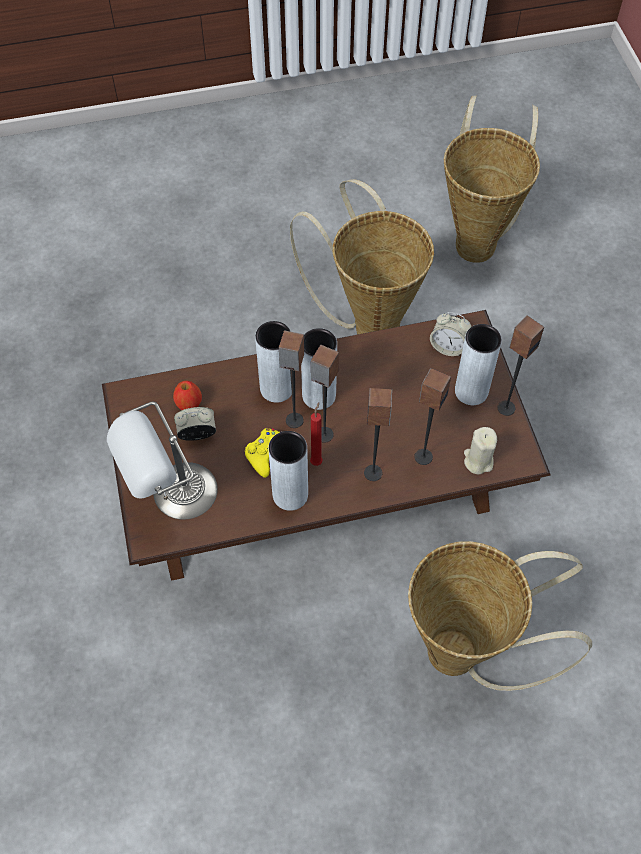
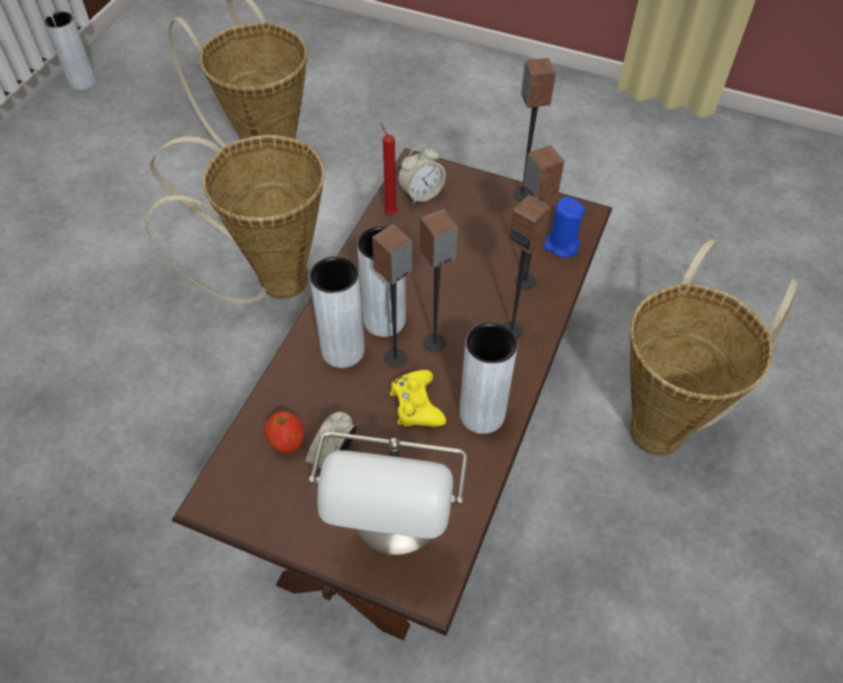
camera: 55 degrees left, 5 degrees down
(317, 461) = (460, 367): red candle -> red candle (389, 212)
(471, 391) = (483, 206): grey vase -> grey vase (82, 82)
(478, 460) = (561, 245): beige candle -> blue candle

